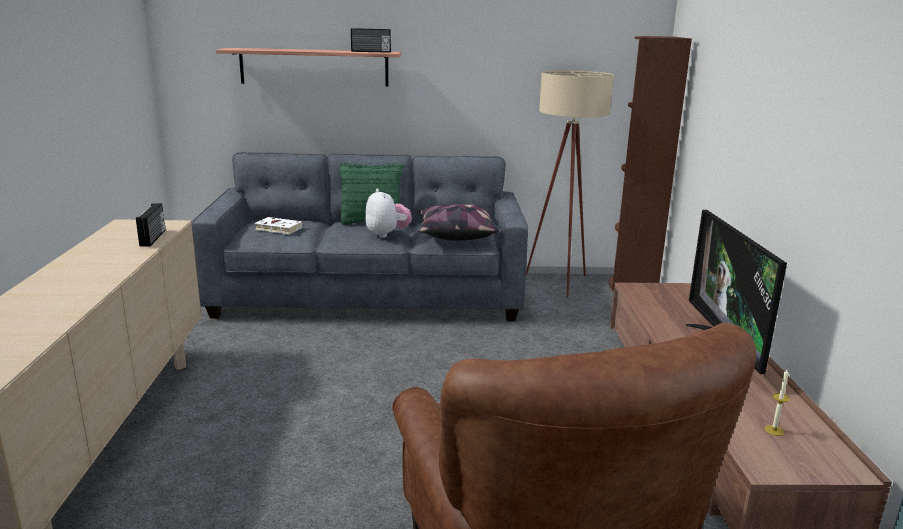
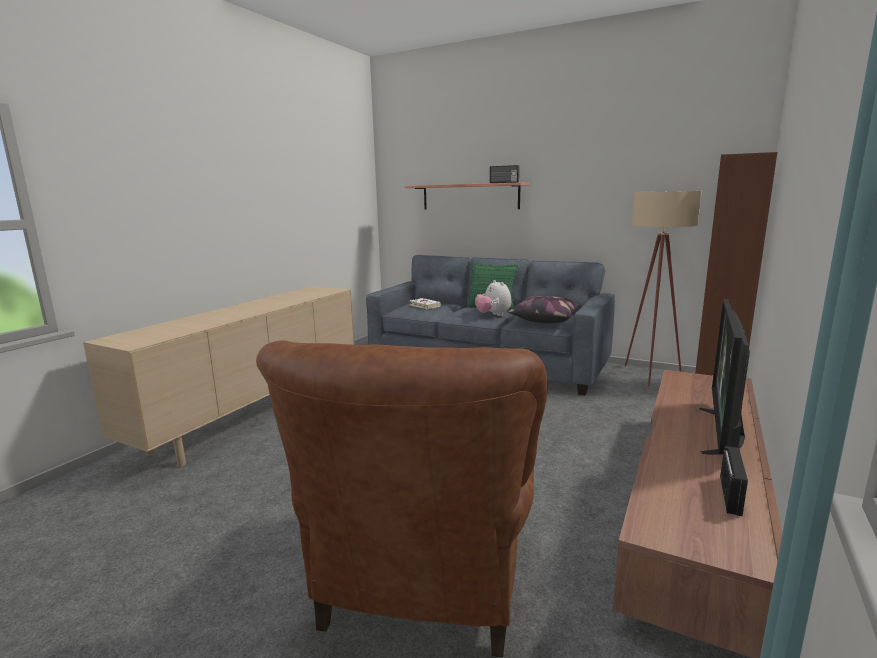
camera: 30 degrees right, 5 degrees down
(154, 238) = (316, 295): radio -> radio (732, 496)
(387, 234) = (493, 315): plush toy -> plush toy turned 150 degrees clockwise
(774, 430) = (697, 505): candle -> none

